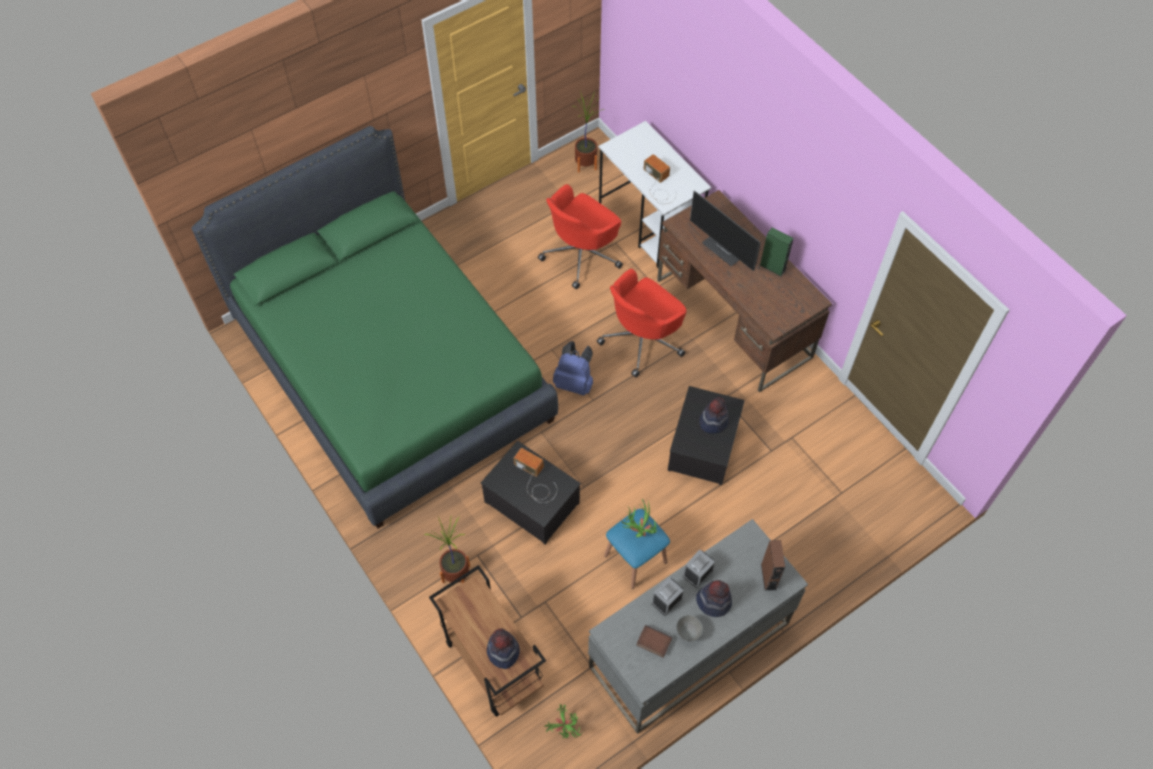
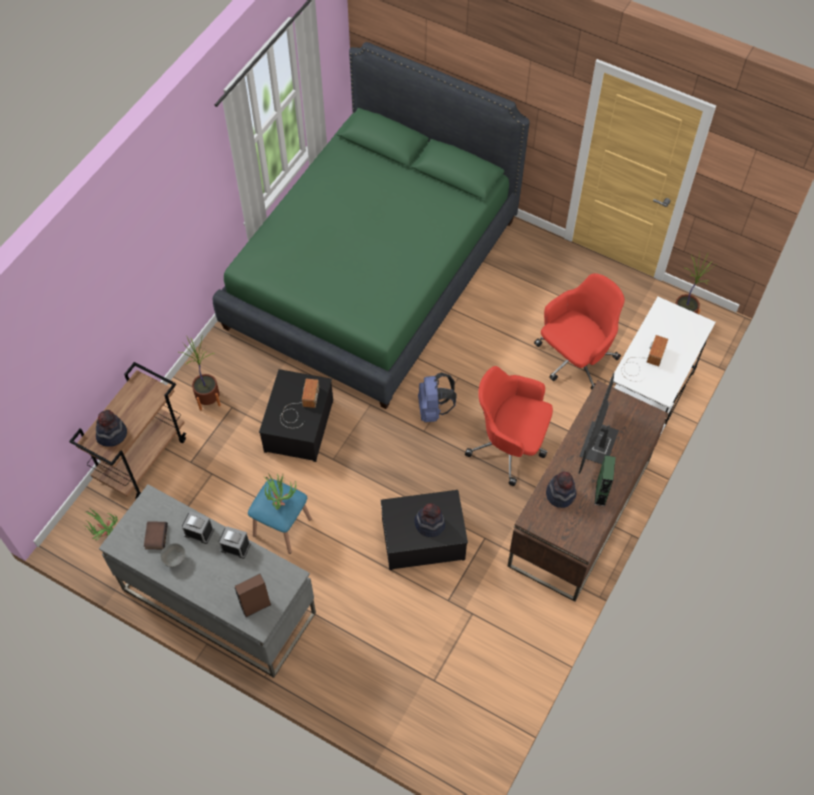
camera: 65 degrees right, 0 degrees up
(581, 255) = (574, 359): red office chair -> red office chair turned 120 degrees clockwise
(713, 601) = (213, 569): hat -> hat (561, 494)

